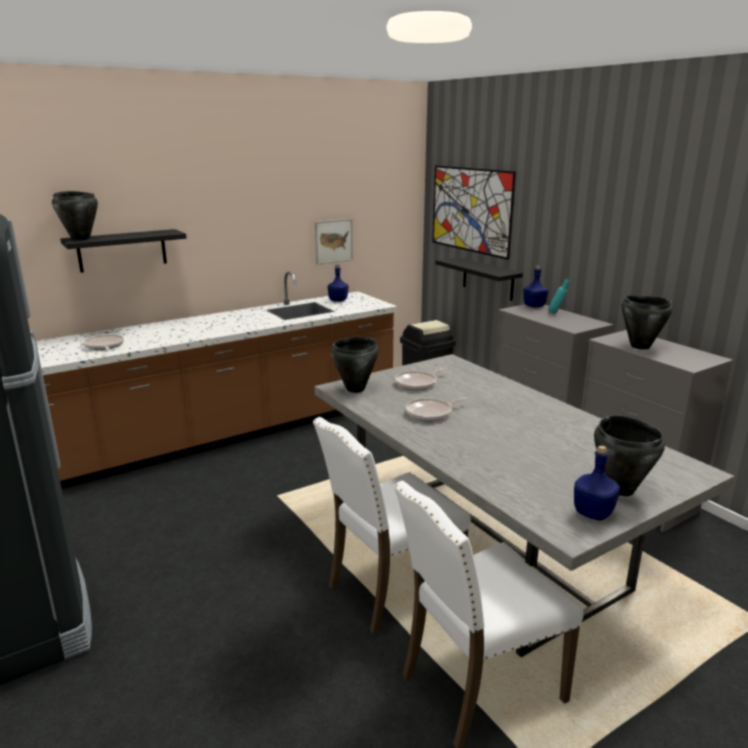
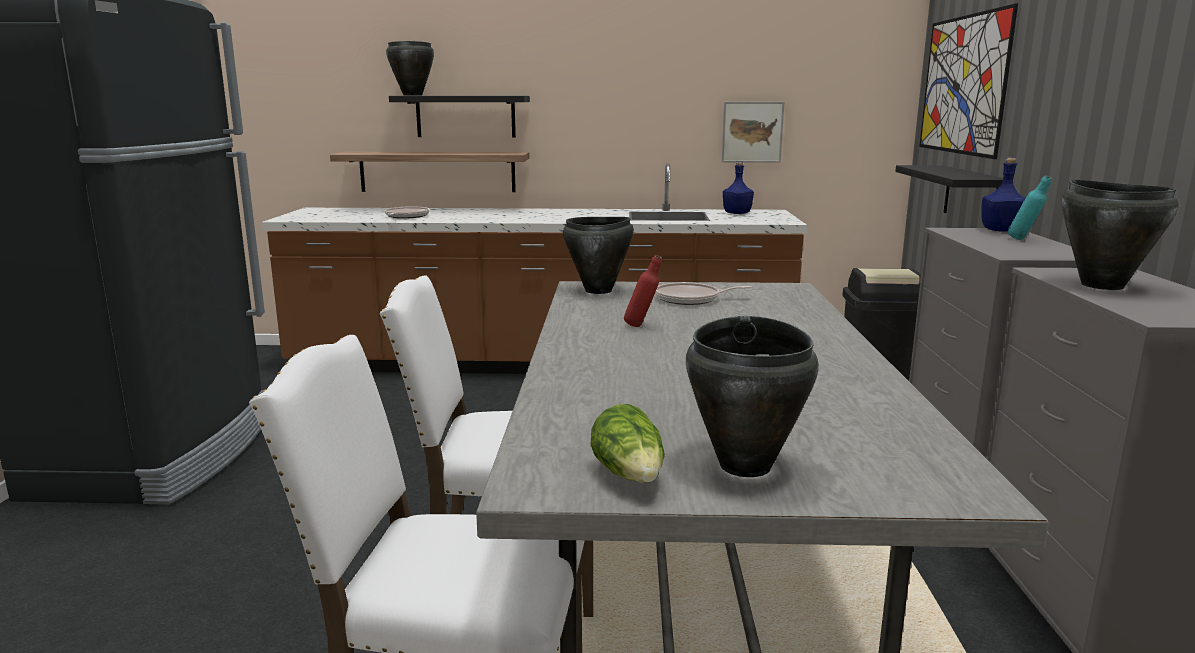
camera: 35 degrees right, 5 degrees down
(101, 299) = (437, 171): none -> shelf
(431, 413) = (642, 326): frying pan -> red bottle
(593, 513) = (631, 476): blue bottle -> lettuce

